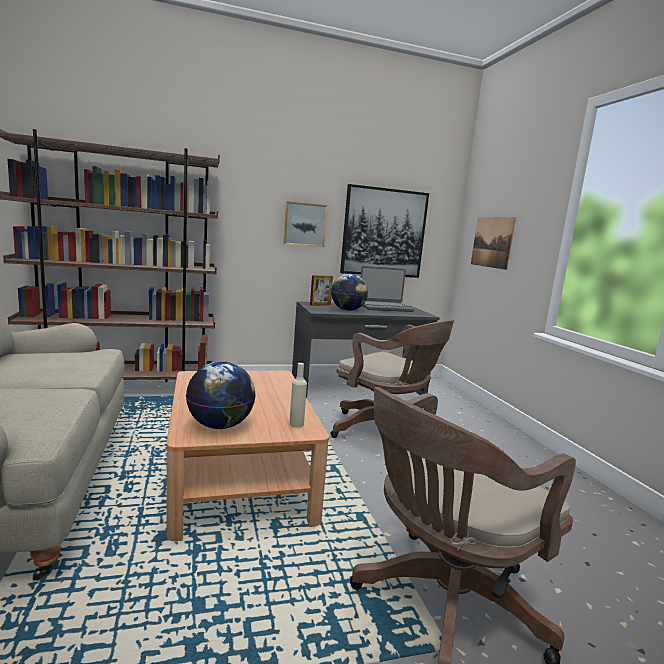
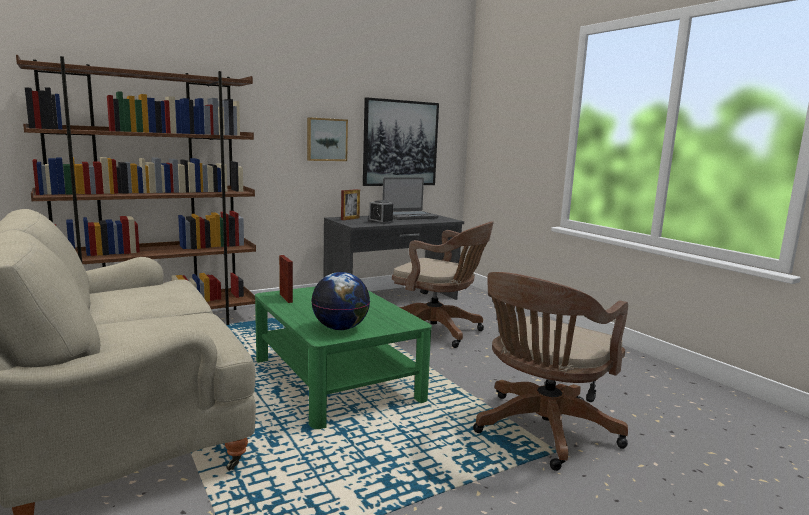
camera: 15 degrees left, 0 degrees up
(239, 476) = (335, 379): brown coffee table -> green coffee table
(296, 424) = (399, 320): beige bottle -> none
(348, 310) = (380, 222): globe -> alarm clock
(492, 242) = (502, 148): picture -> none

